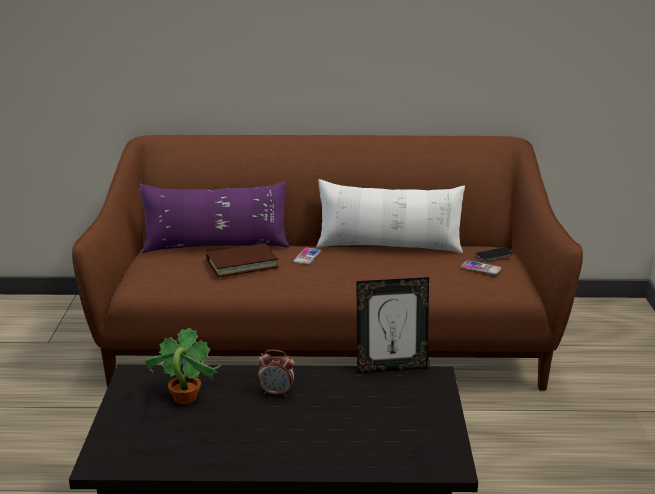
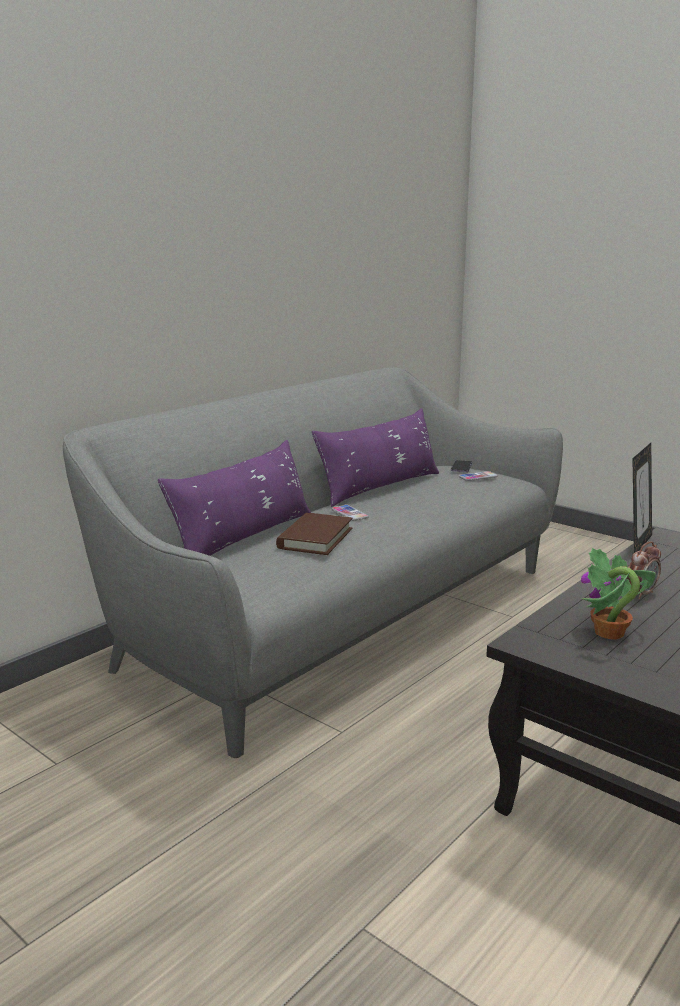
camera: 50 degrees left, 5 degrees down
(327, 343) = (340, 615): brown sofa -> grey sofa
(389, 247) = (380, 487): white pillow -> purple pillow

